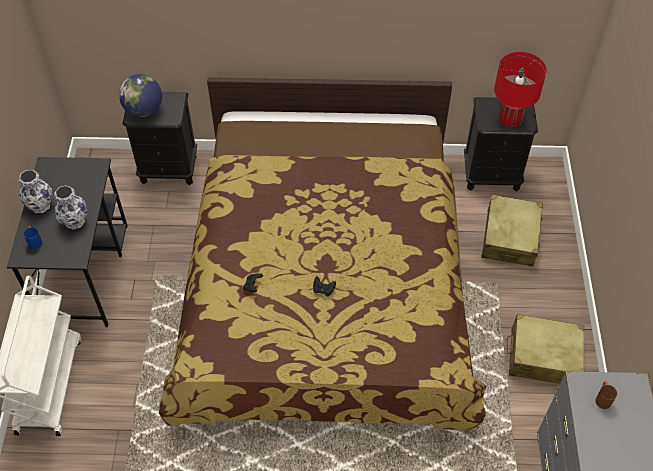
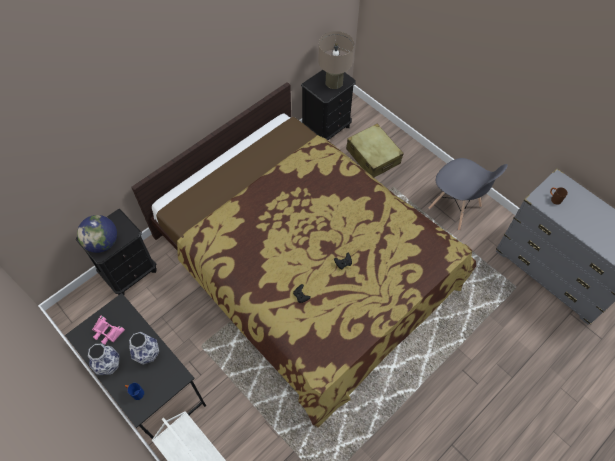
camera: 45 degrees left, 5 degrees up
(67, 179) = (107, 332): none -> pink binoculars
(510, 118) = (334, 82): red table lamp -> beige table lamp
(543, 357) = (455, 208): beige suitcase -> grey chair

